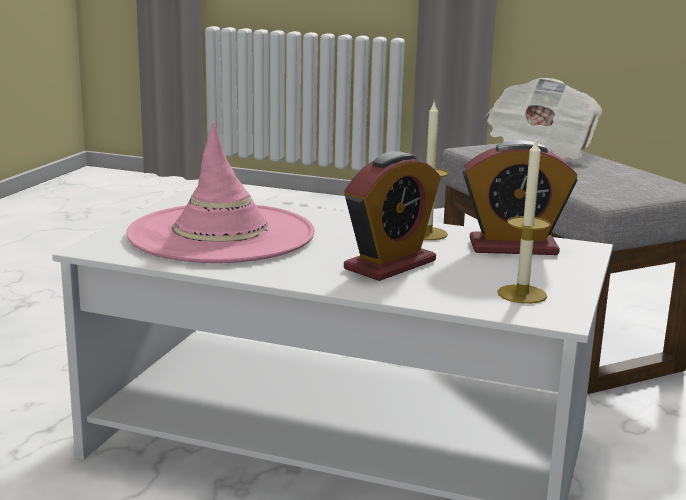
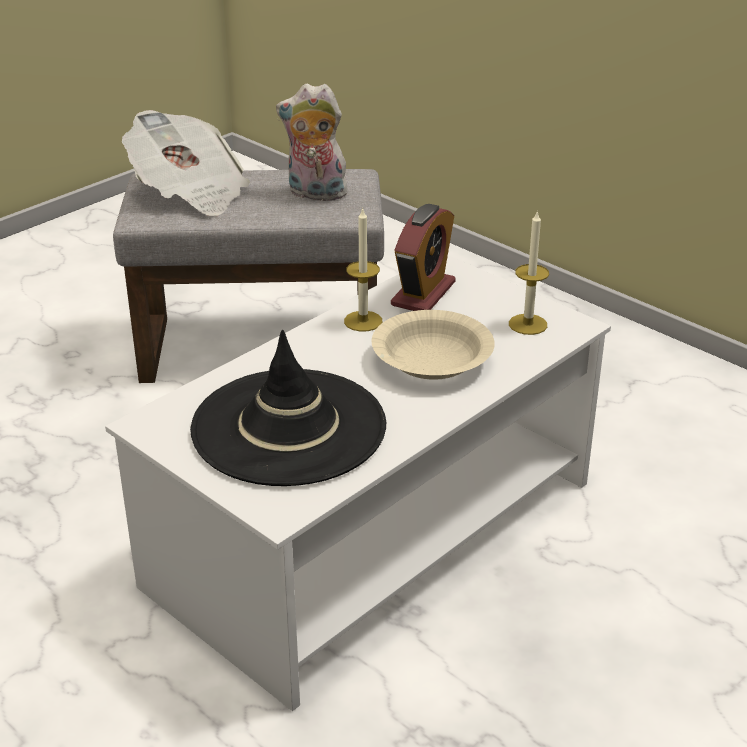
camera: 65 degrees left, 15 degrees up
(221, 234) = (289, 427): pink hat -> black hat
(390, 265) = (431, 360): alarm clock -> beige bowl
(614, 182) = (315, 194): none -> plush toy

